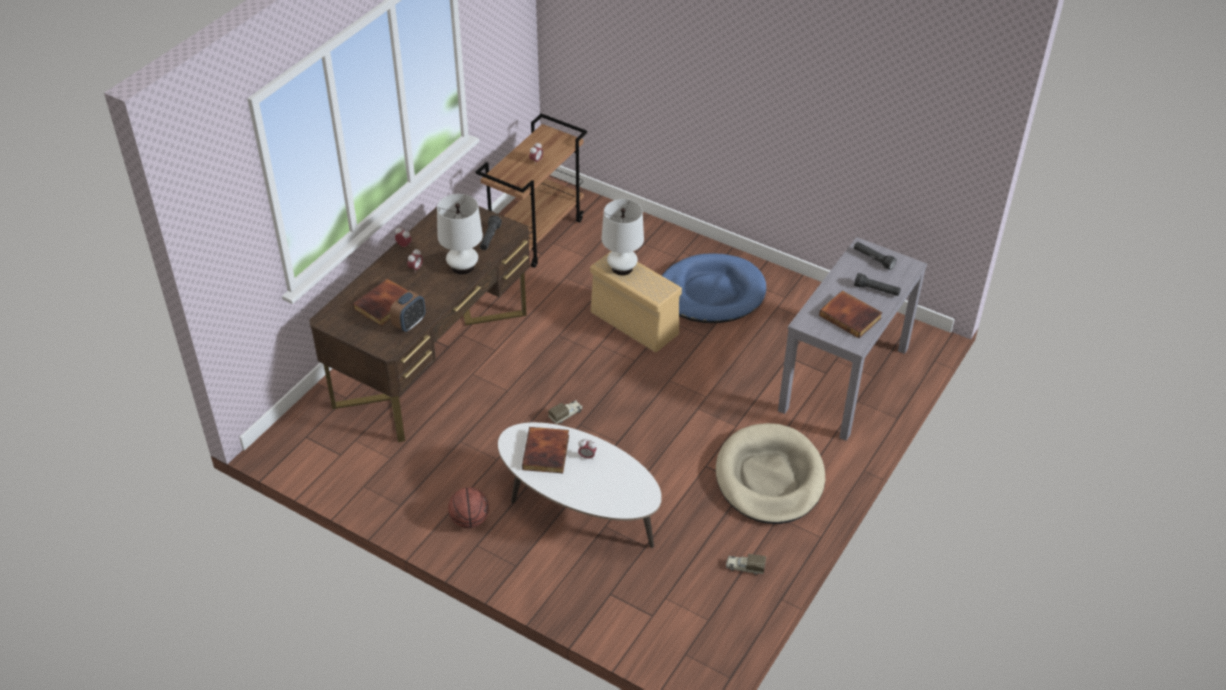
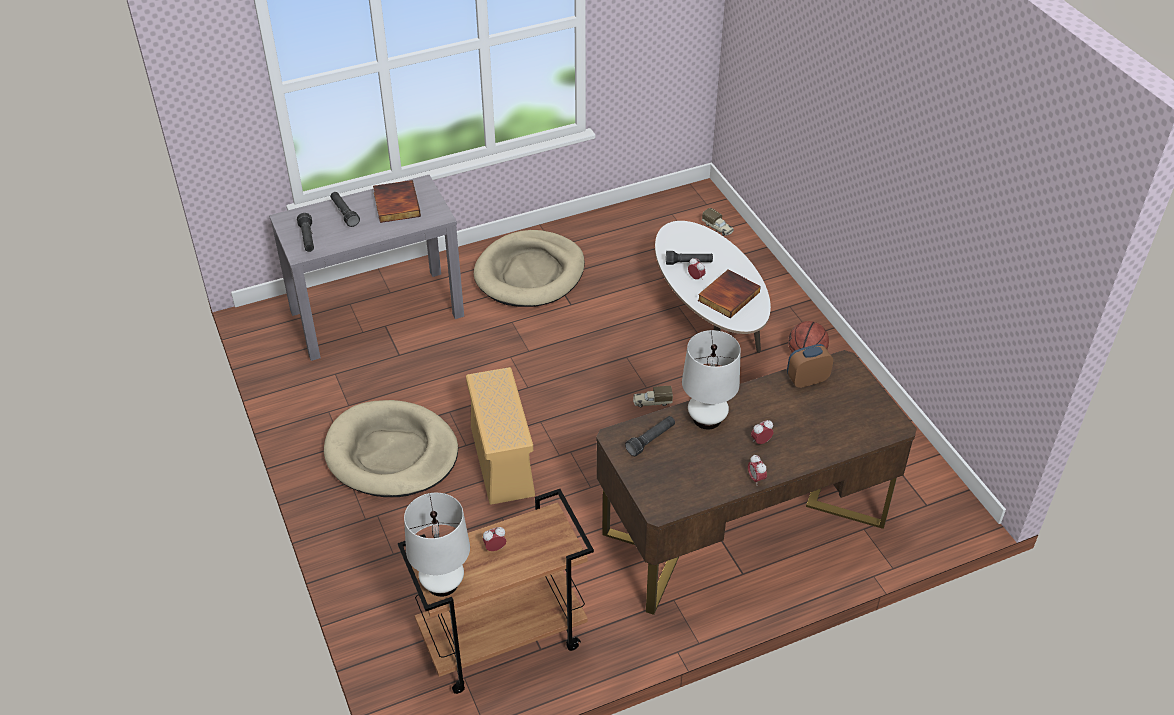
camera: 145 degrees left, 0 degrees up
(385, 305) = (821, 413): book -> none
(605, 469) = (688, 263): none -> black flashlight
(622, 268) = (503, 423): white table lamp -> white table lamp (442, 583)
(711, 293) = (391, 453): blue dog bed -> beige dog bed
(745, 568) = (614, 229): toy truck -> toy truck (718, 228)

